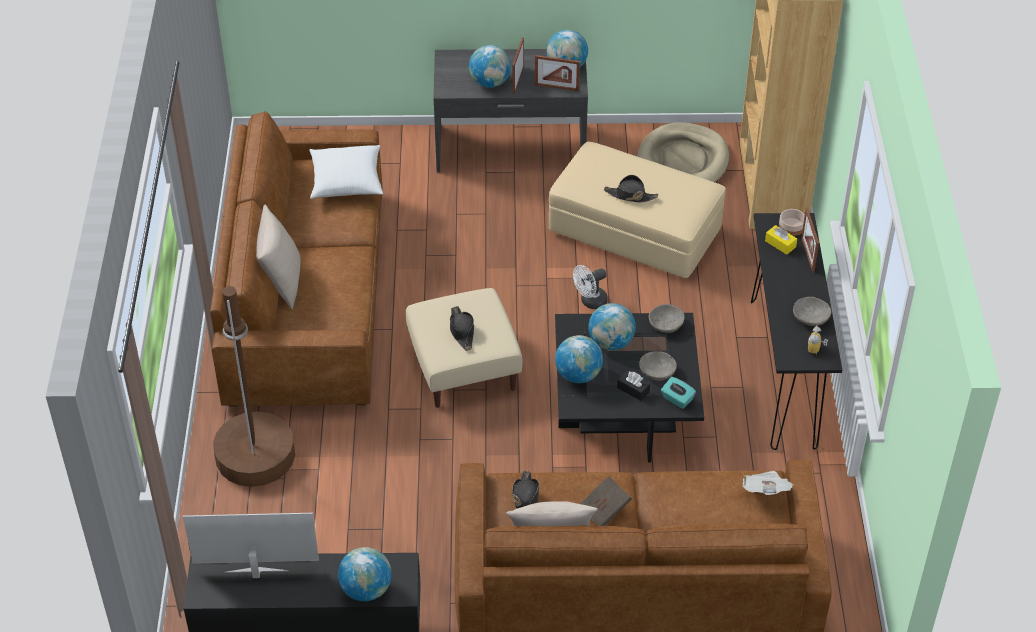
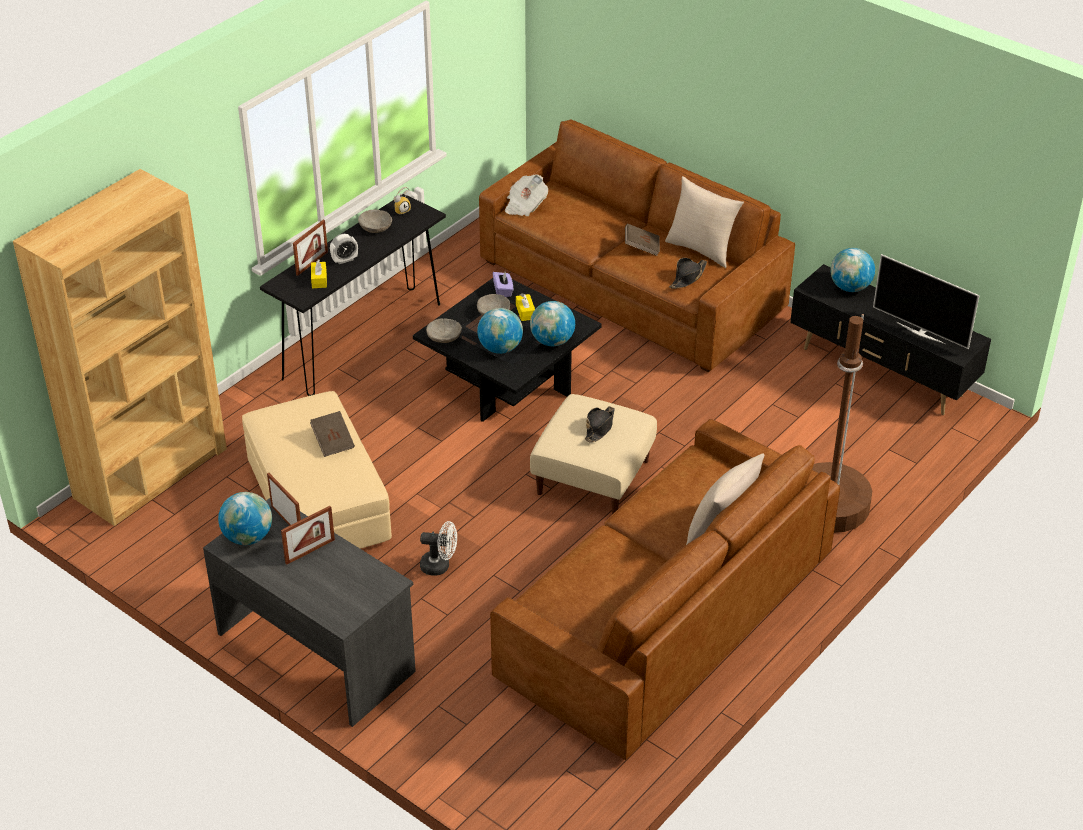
camera: 140 degrees left, 5 degrees down
(346, 182) = (570, 589): white pillow -> none
(490, 82) = (339, 565): globe -> none
(590, 302) = (432, 468): white fan -> white fan (440, 566)
(630, 195) = (333, 442): black hat -> brown book
(633, 389) = (525, 312): black tissue box -> yellow tissue box
(677, 399) = (503, 291): turquoise tissue box -> purple tissue box
(683, 161) = (186, 539): beige dog bed -> none
(788, 273) = (345, 260): none -> alarm clock
(792, 227) = (292, 285): bowl -> none

